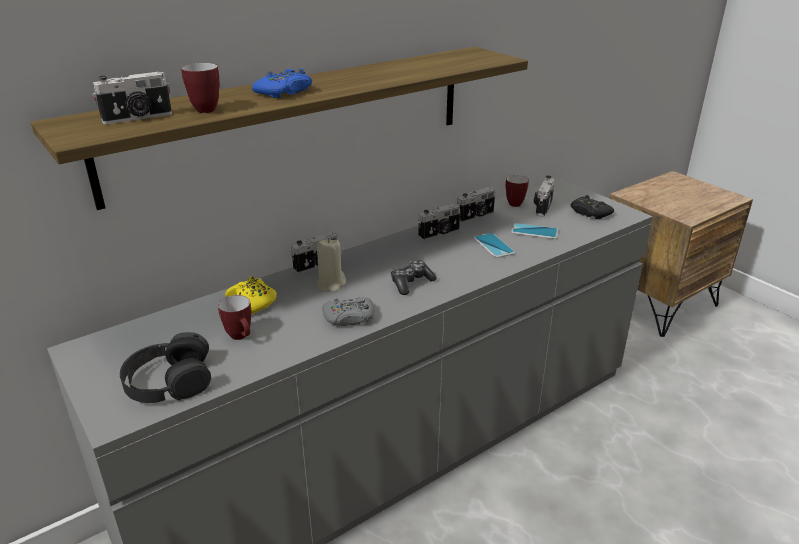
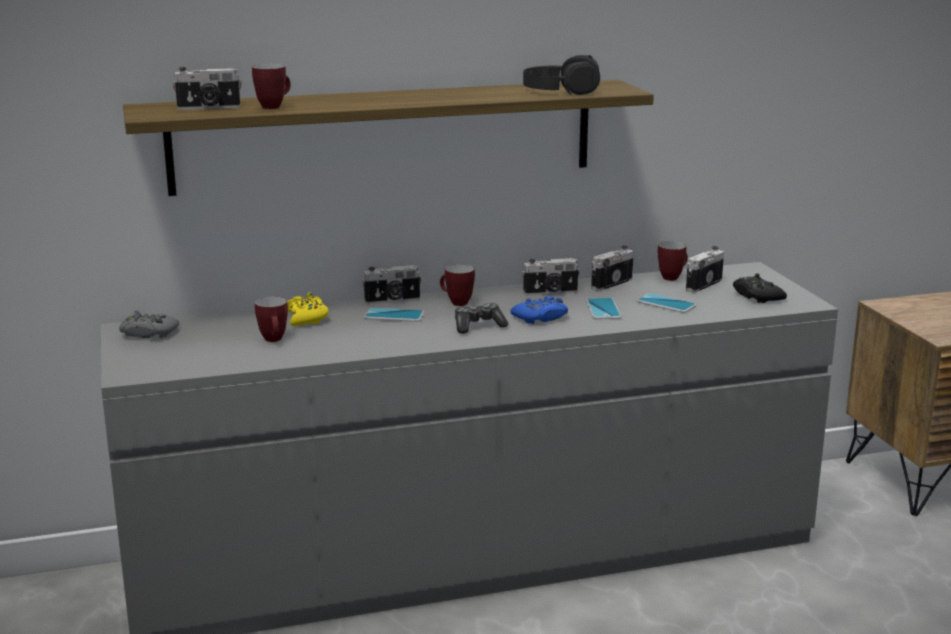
camera: 20 degrees right, 10 degrees down
(168, 381) = (189, 358): black headphones -> black headphones (560, 89)
(285, 92) = (358, 100): blue game controller -> blue game controller (541, 317)
(331, 284) = (394, 316): beige candle -> phone
(349, 317) = (389, 342): grey game controller -> grey game controller (148, 333)
(372, 258) = (456, 303): none -> mug
(476, 217) = (610, 283): camera -> camera turned 150 degrees clockwise

